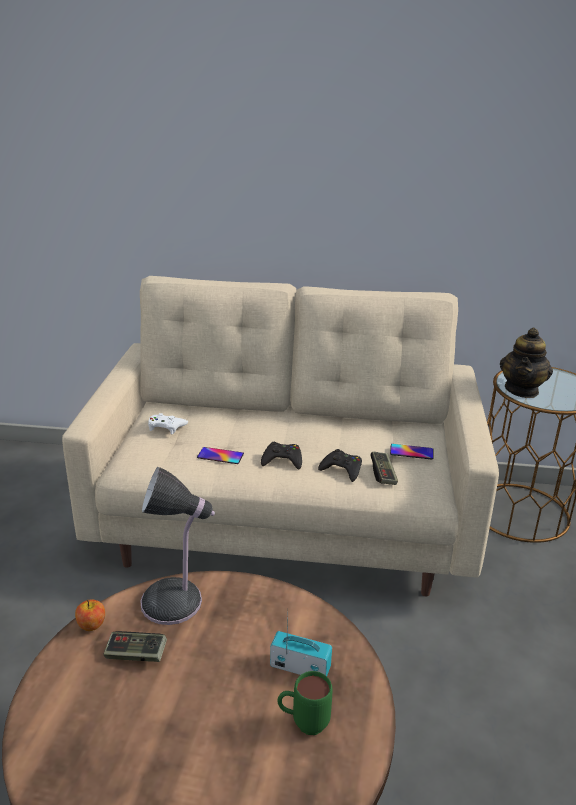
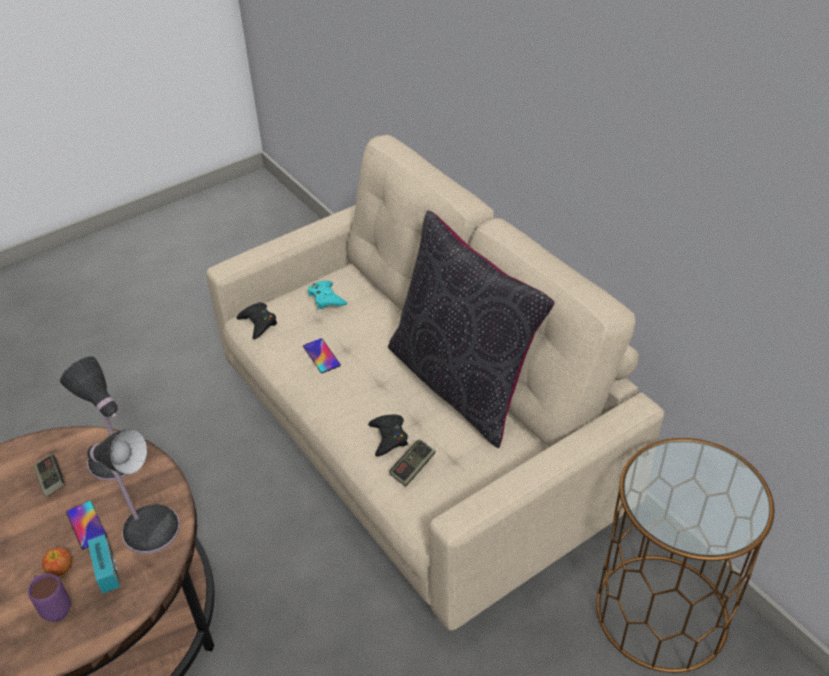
camera: 50 degrees right, 15 degrees up
(92, 625) = (60, 440): apple -> apple (60, 569)
(166, 427) = (326, 298): white game controller -> turquoise game controller
(280, 619) = (148, 528): none -> table lamp
(282, 460) = (359, 393): black game controller -> black game controller (258, 323)
(303, 724) = (55, 607): green mug -> purple mug
(332, 423) = (461, 383): none -> black pillow
(411, 452) = (476, 464): phone -> phone (86, 525)
(522, 390) = (654, 478): teapot -> none

